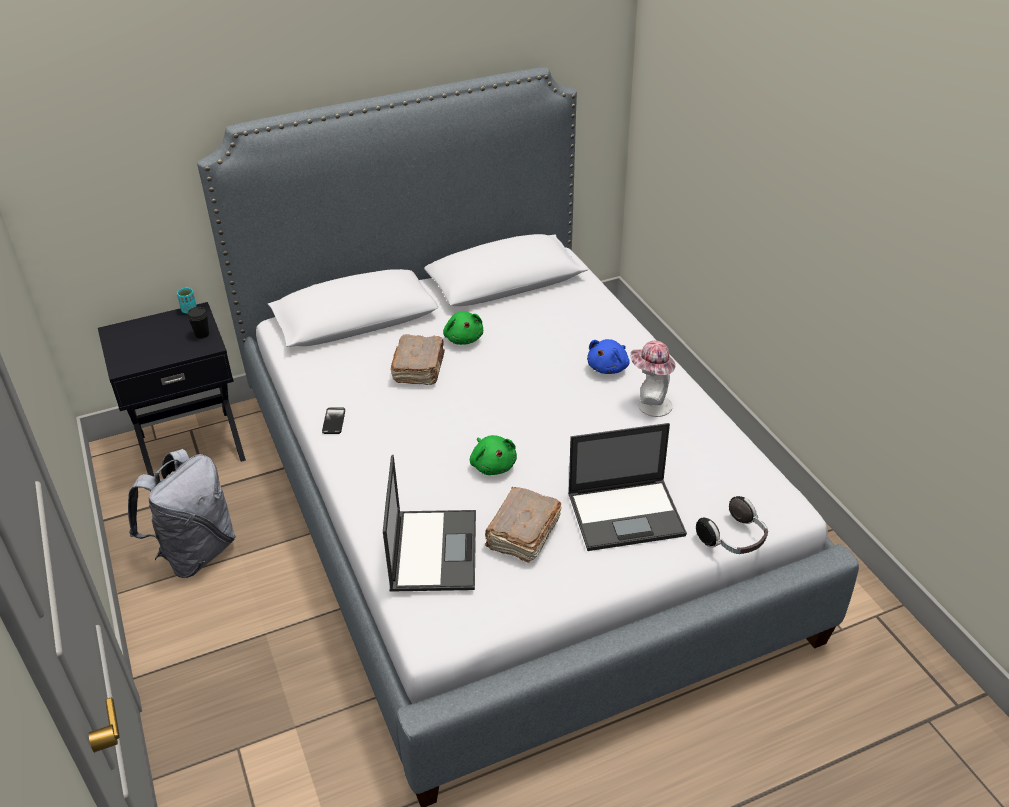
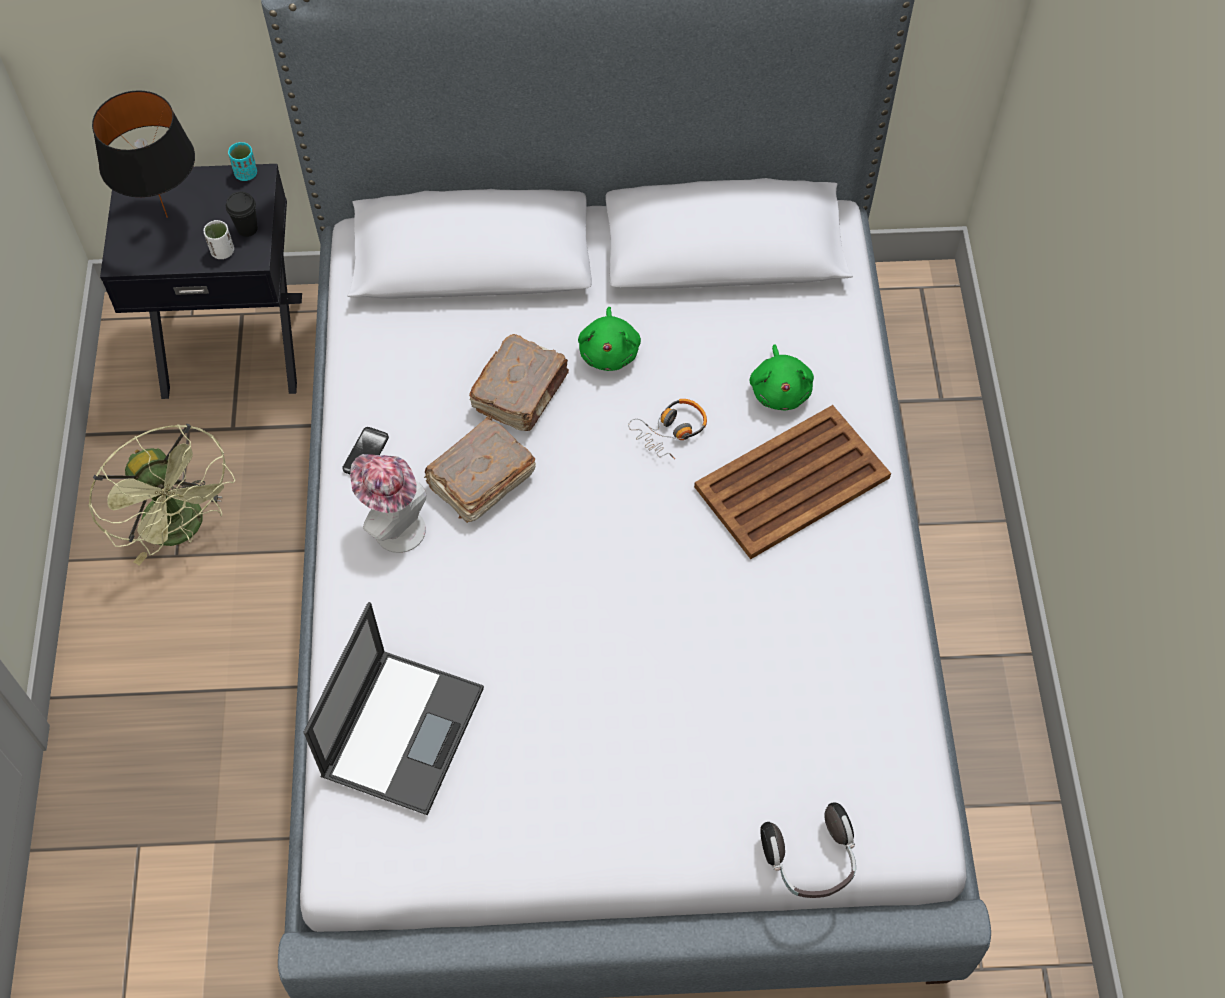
camera: 20 degrees right, 20 degrees up
(144, 340) = (167, 216): none -> black table lamp
(190, 348) = (222, 251): none -> white cup
(195, 552) = (182, 529): grey backpack -> green fan
(493, 465) = (545, 610): green plush toy -> green plush toy (780, 390)
(522, 364) = (671, 431): none -> headphones
(522, 534) = (528, 747): brown book -> brown book (480, 481)
(609, 367) = (794, 482): blue plush toy -> brown tray
(627, 514) = (686, 762): laptop -> none
(650, 405) = (818, 575): hat -> hat (394, 526)

